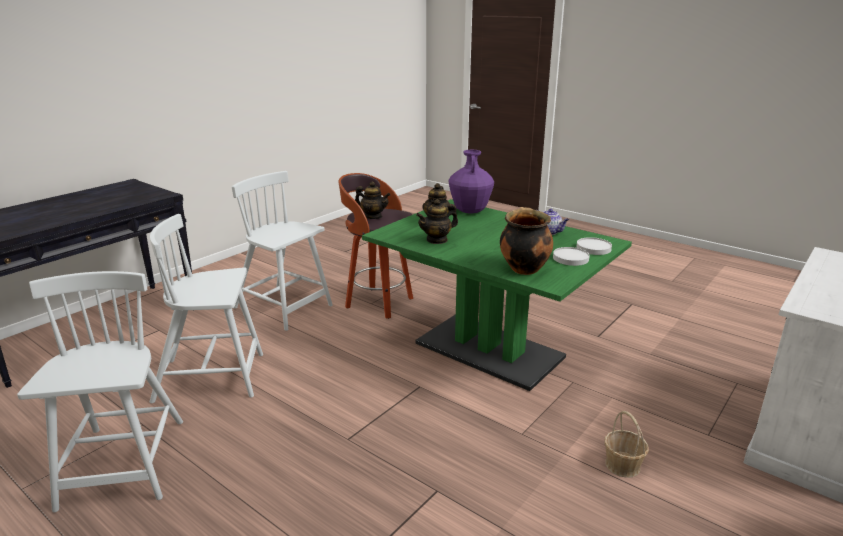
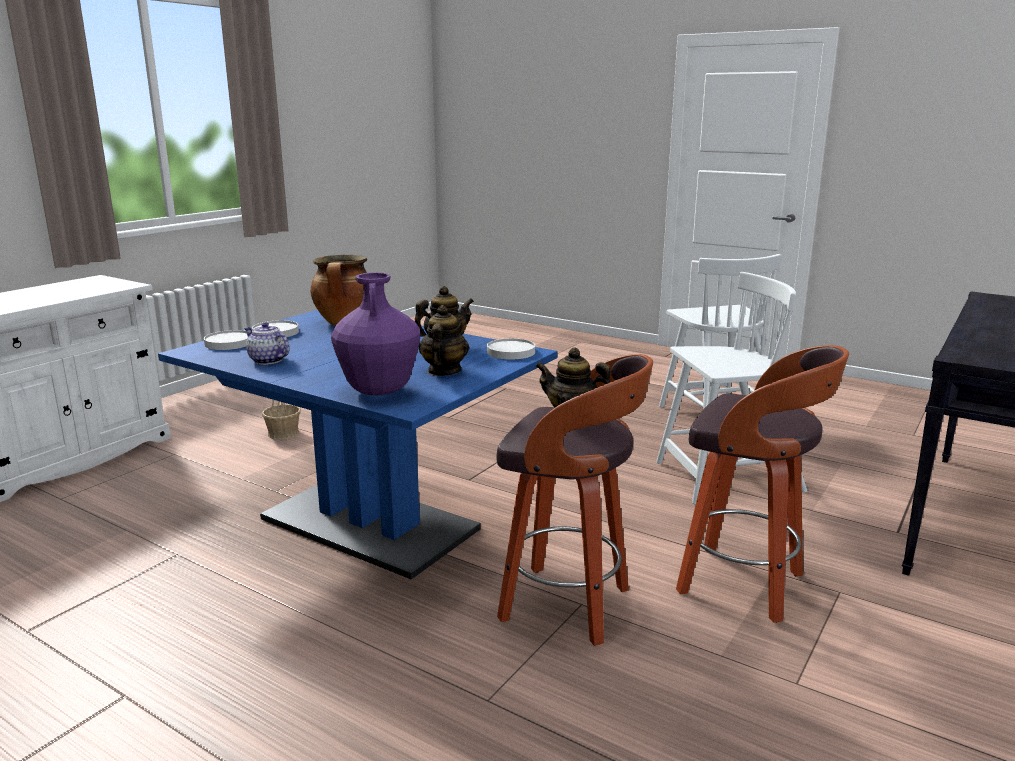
camera: 175 degrees right, 5 degrees down
(284, 307) = (744, 585): white chair -> stool
(393, 234) = (511, 352): none -> white plate
(489, 350) = (369, 524): green dining table -> blue dining table

